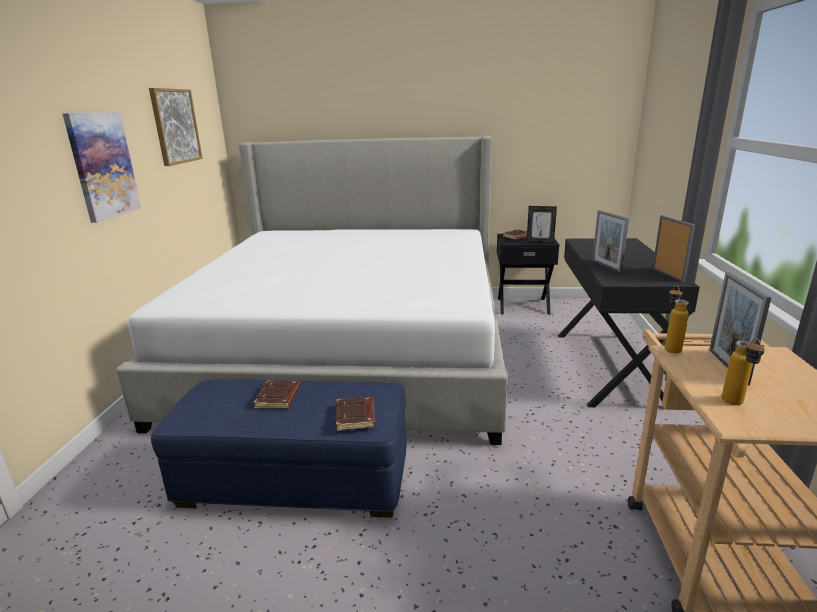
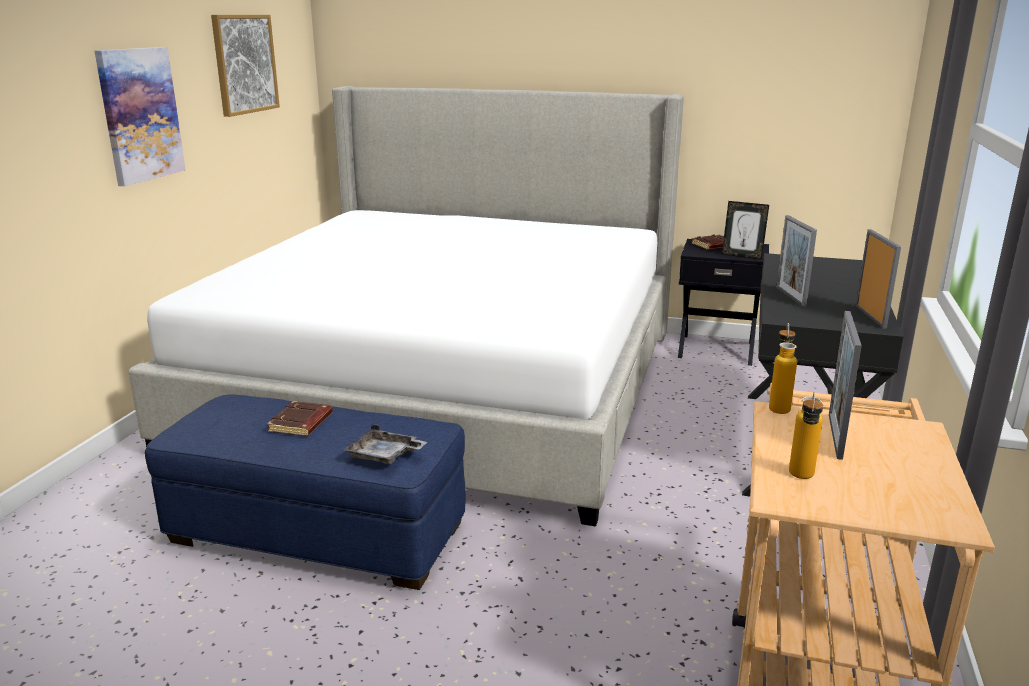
camera: 10 degrees right, 0 degrees up
(356, 417) = (384, 455): brown book -> grey tray

